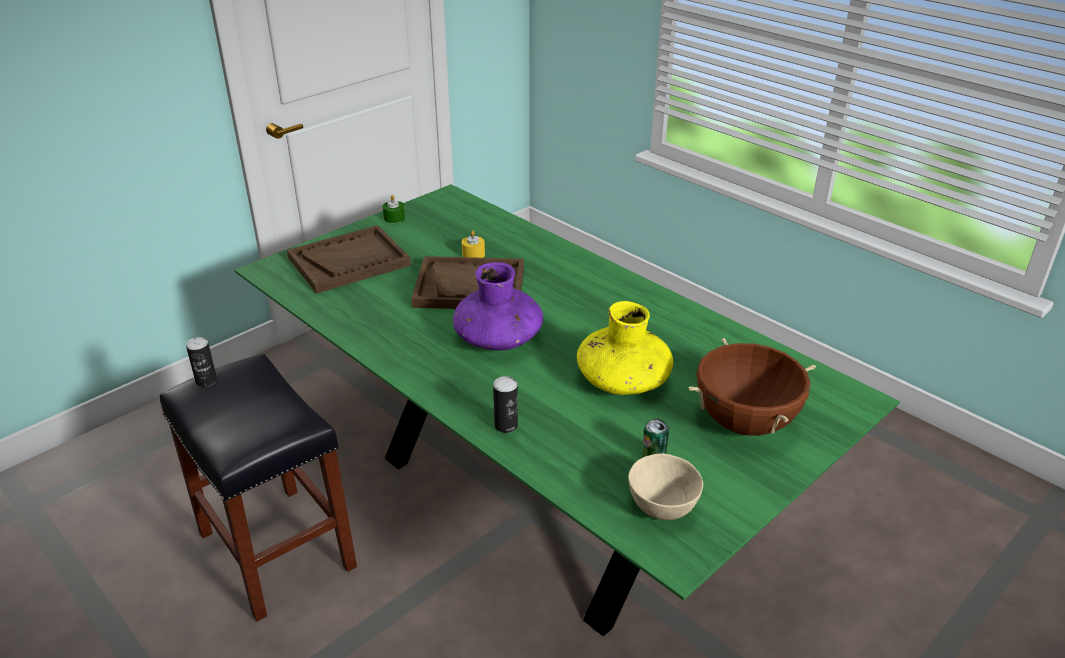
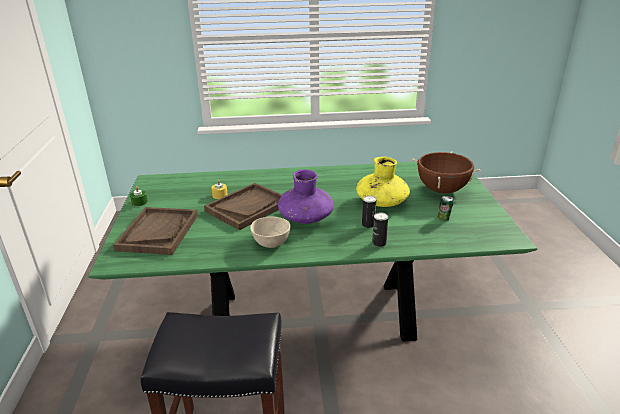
camera: 50 degrees left, 5 degrees down
(206, 381) = (167, 344): can -> can (368, 224)
(662, 507) = (477, 229): beige bowl -> beige bowl (270, 243)

